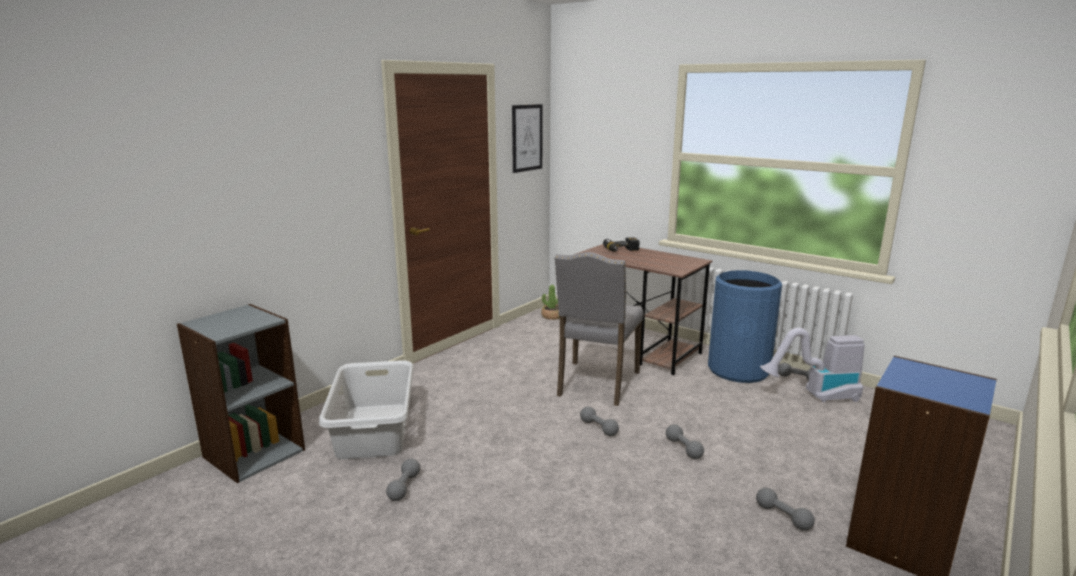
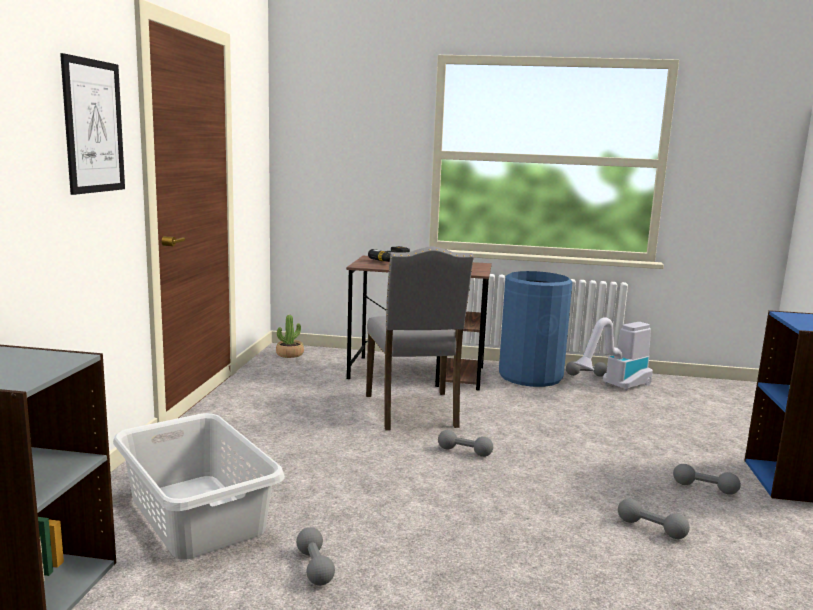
camera: 30 degrees left, 5 degrees down
(527, 138) = (254, 133): picture -> picture (93, 126)
(683, 448) = (563, 452): grey dumbbell -> grey dumbbell (651, 529)

